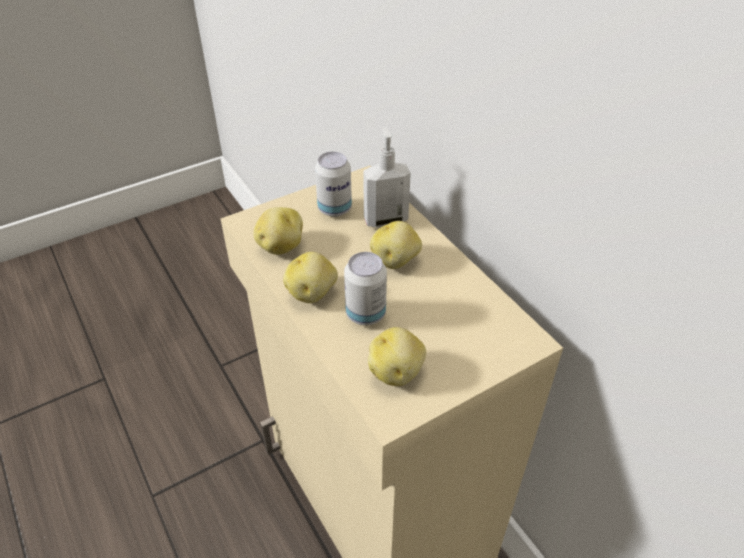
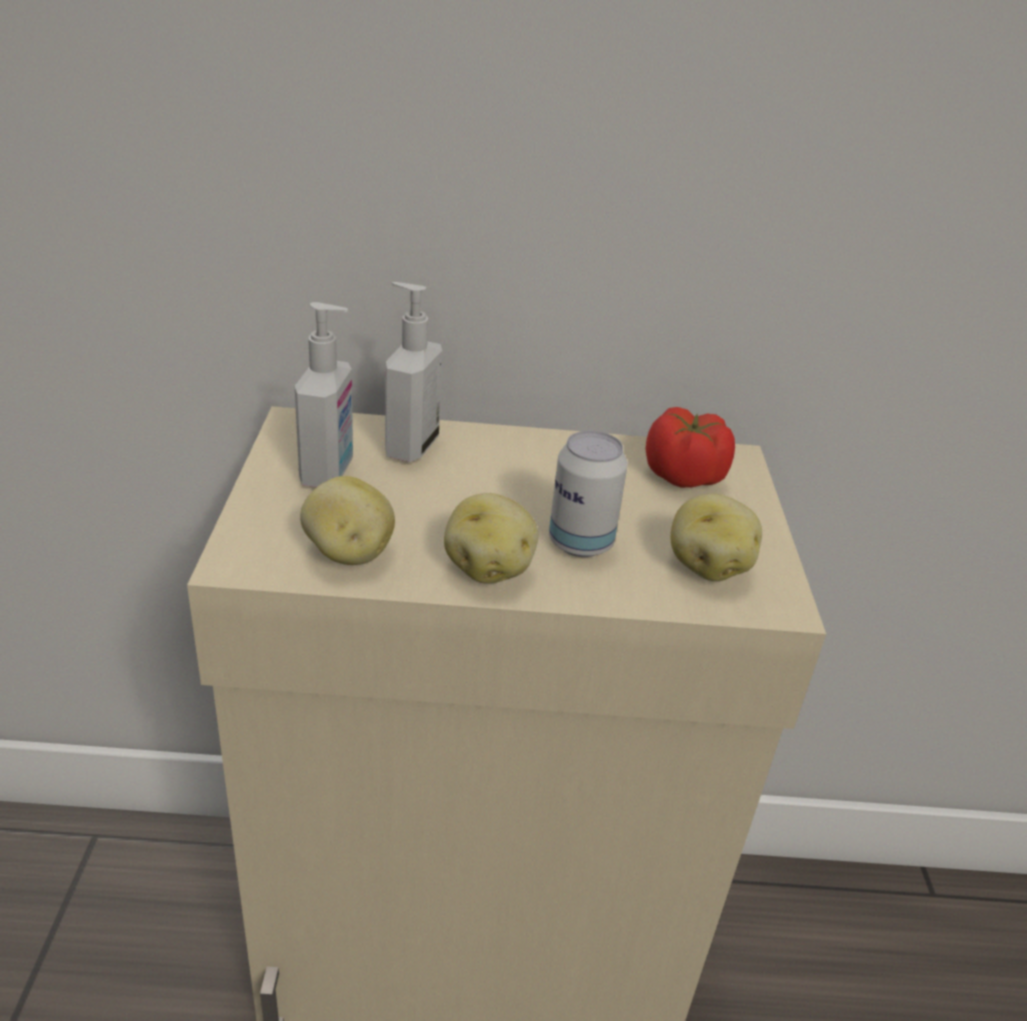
camera: 60 degrees left, 10 degrees down
(334, 209) = (329, 472): can -> soap dispenser
(395, 260) = (502, 476): potato -> none
(479, 327) = (684, 476): none -> tomato

